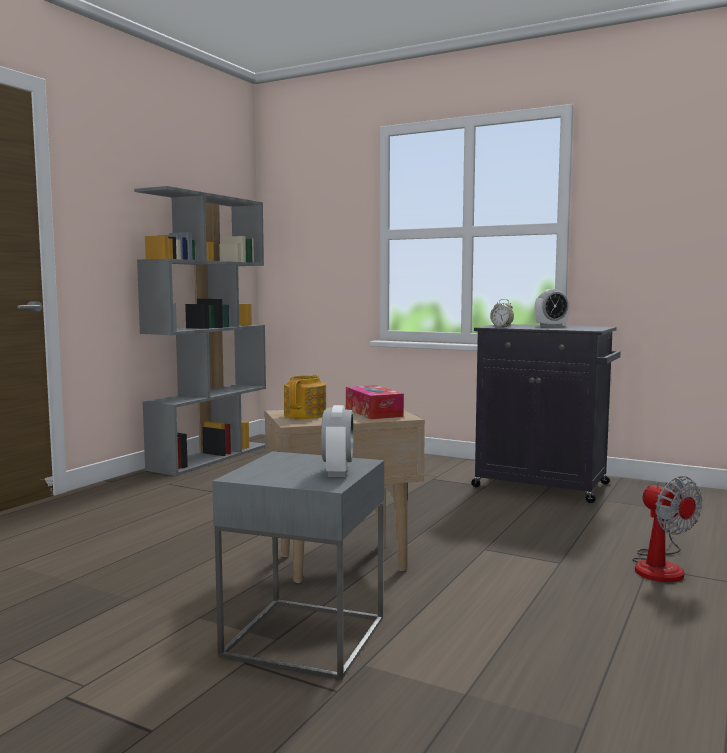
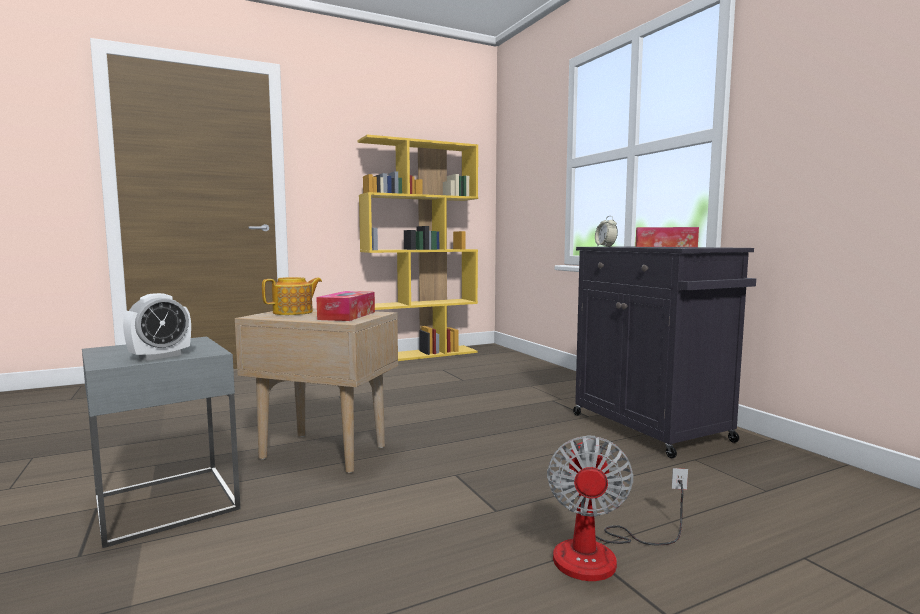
camera: 35 degrees right, 0 degrees up
(210, 457) = (421, 354): grey bookcase -> yellow bookcase
(551, 326) = (665, 246): alarm clock -> tissue box

